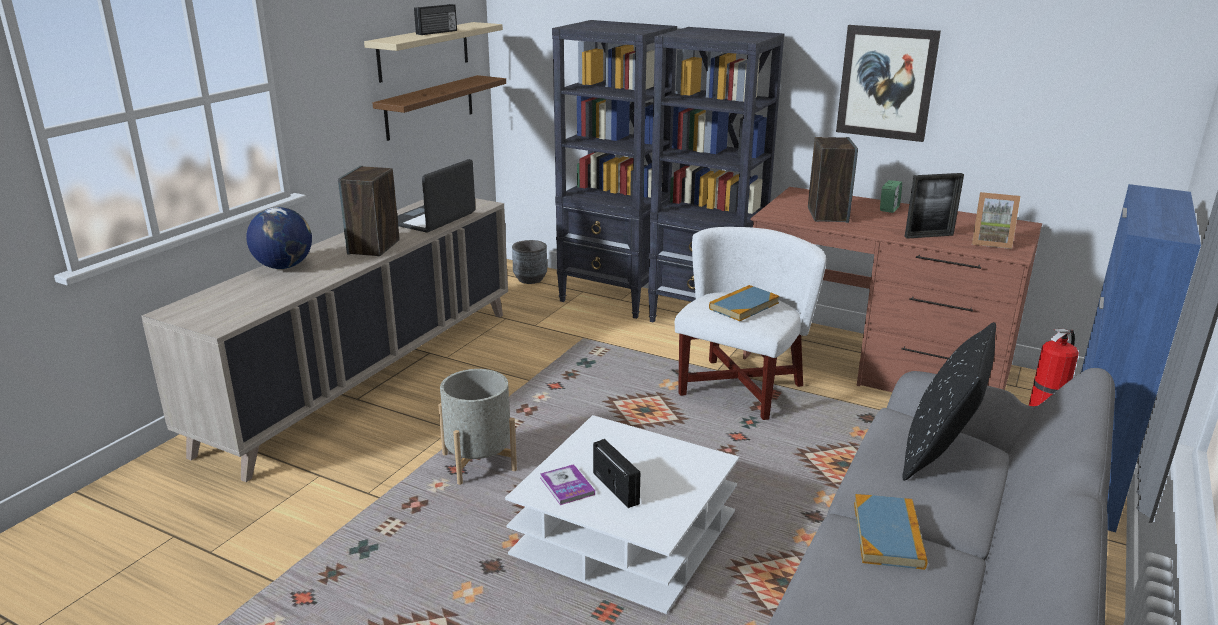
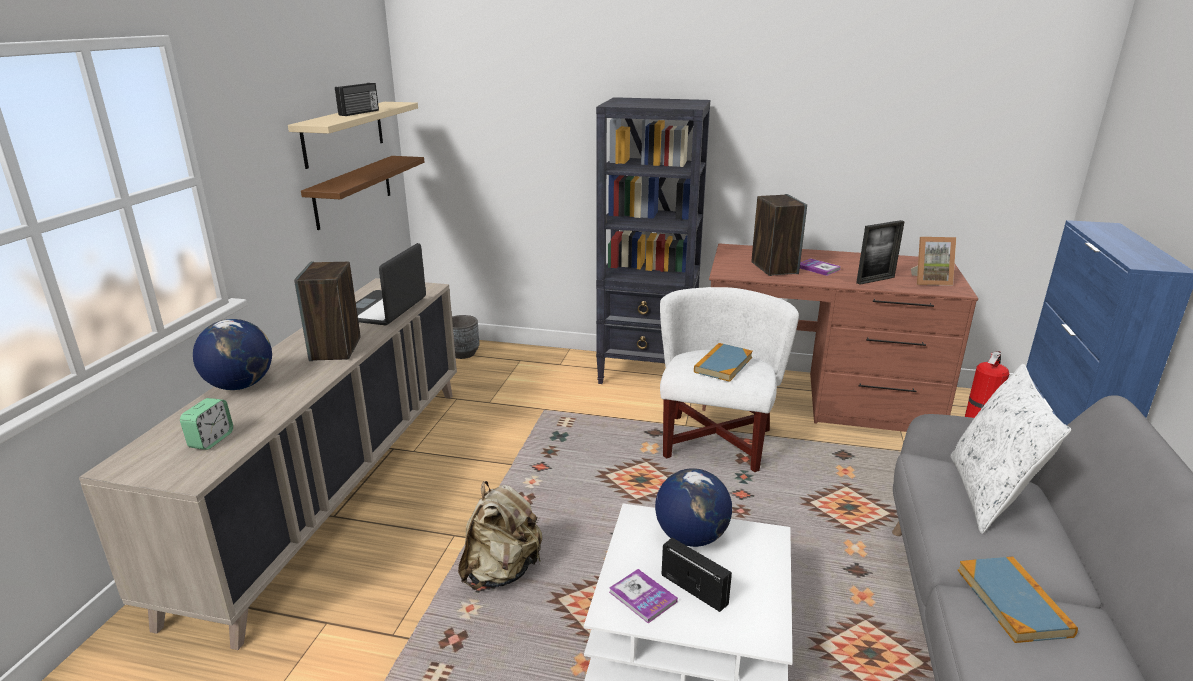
camera: 15 degrees left, 0 degrees up
(479, 463) = (501, 571): grey planter -> beige backpack
(614, 298) = (553, 363): black bookcase -> none
(639, 449) = (691, 537): none -> globe
(875, 219) = (818, 268): none -> book
(886, 83) = (808, 141): picture -> none
(889, 209) = (820, 257): alarm clock -> alarm clock (211, 440)
(940, 452) = (989, 495): black pillow -> white pillow

